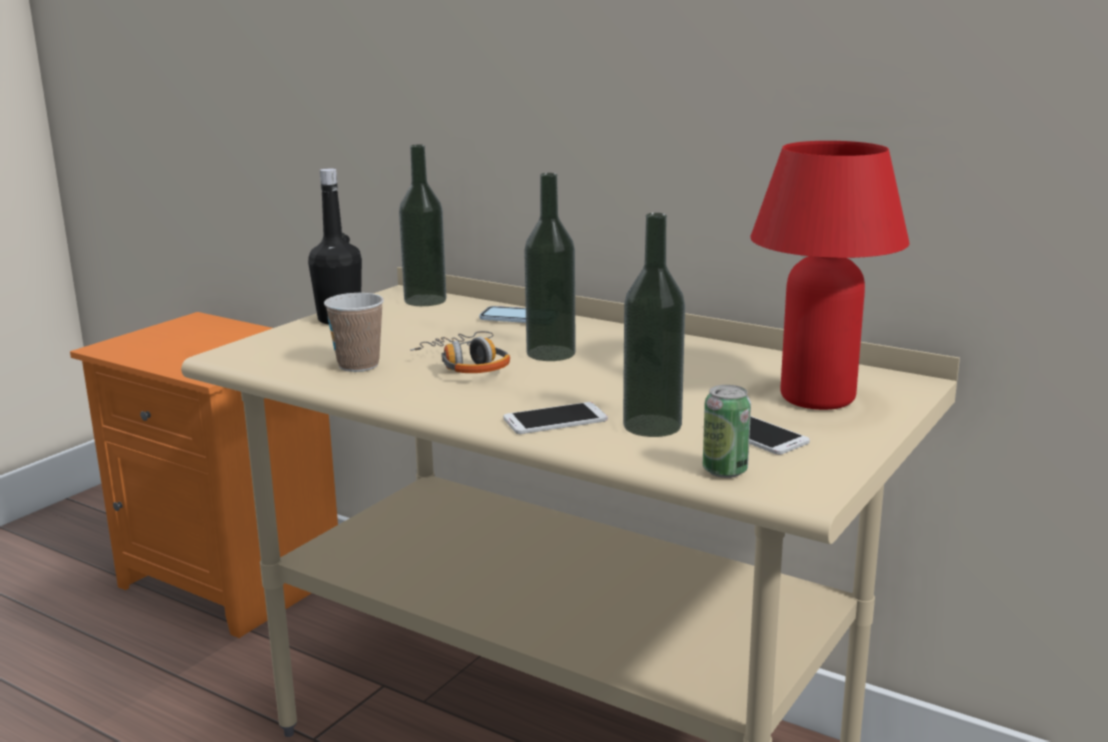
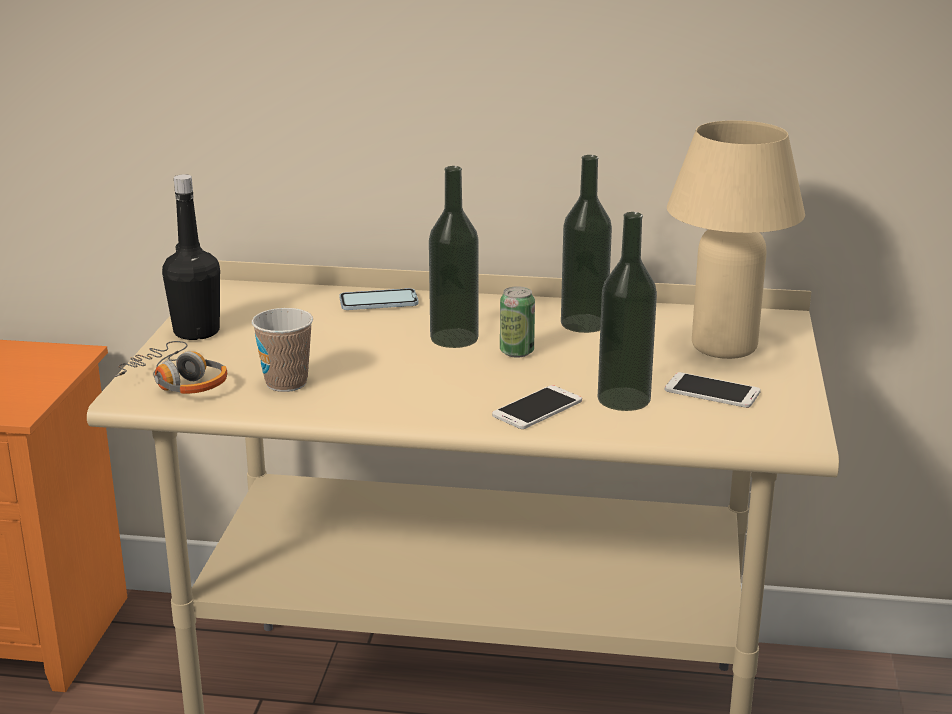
camera: 25 degrees left, 5 degrees up
(425, 300) = (258, 294): bottle -> bottle (584, 323)
(468, 365) = (393, 365): headphones -> headphones (177, 382)
(724, 470) = (723, 430): can -> can (516, 352)
(817, 398) = (724, 347): red table lamp -> beige table lamp

